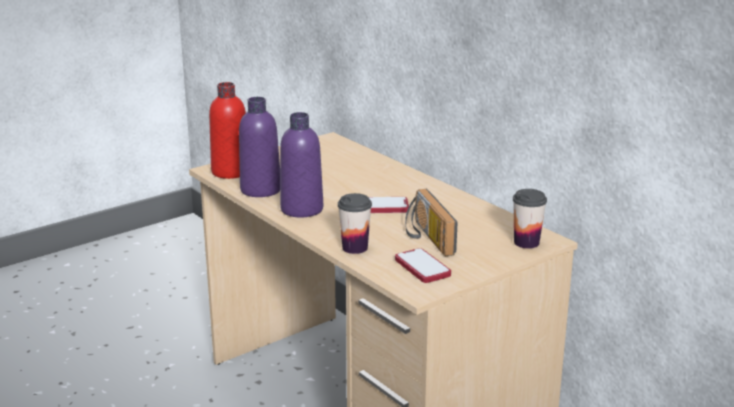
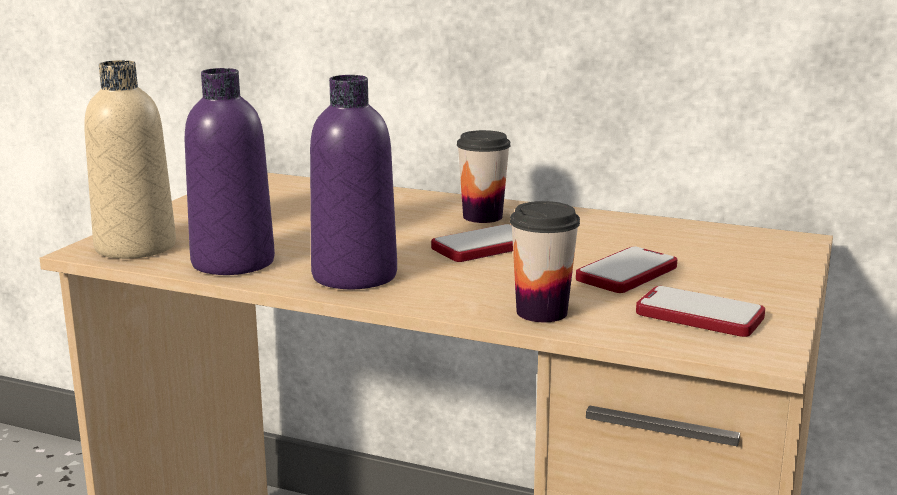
camera: 30 degrees left, 5 degrees down
(231, 172) = (135, 247): red bottle -> beige bottle
(426, 238) = (627, 273): radio -> phone
(526, 242) = (774, 249): cup -> cup (482, 217)

